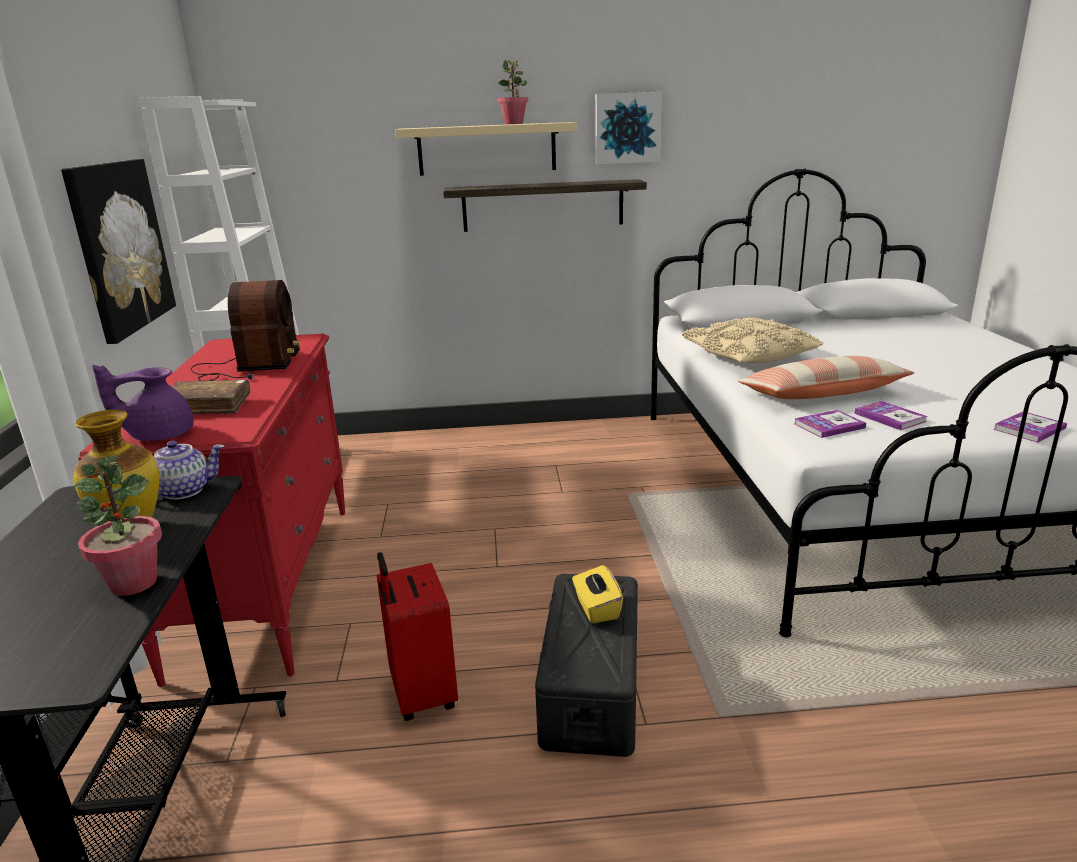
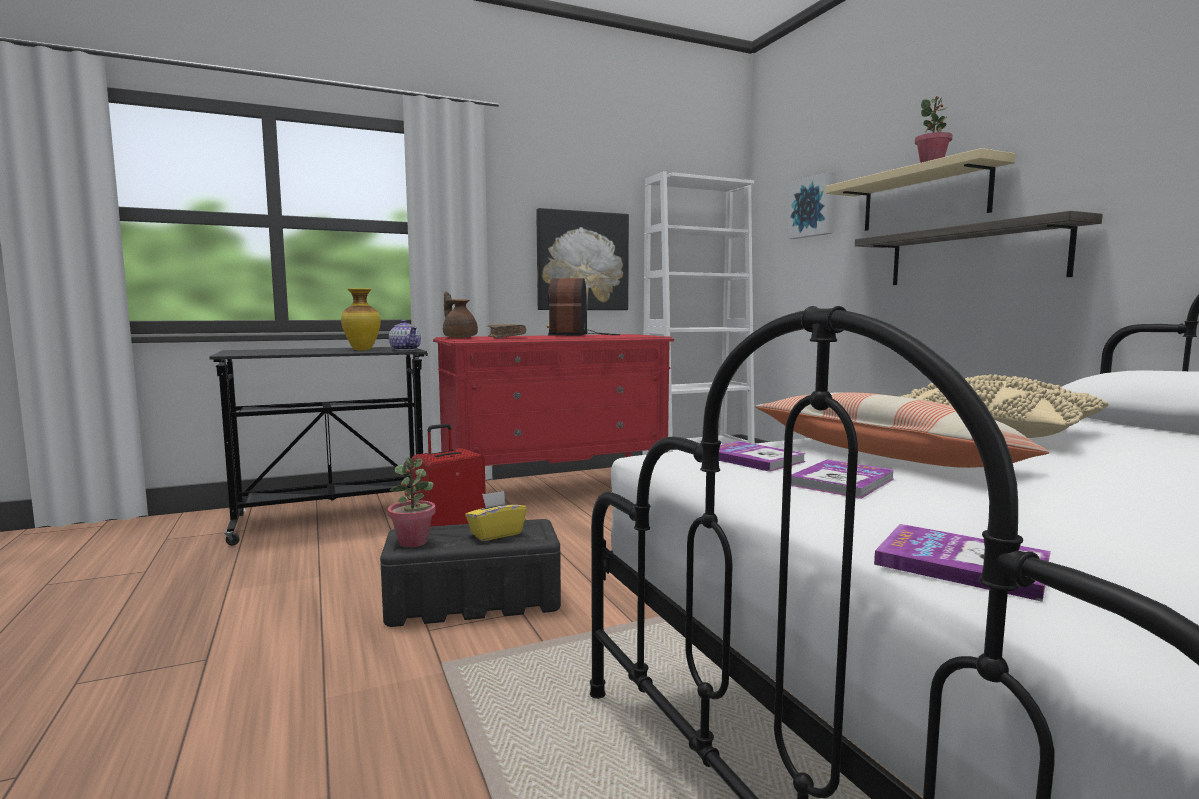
camera: 70 degrees right, 15 degrees down
(133, 583) = (305, 352): potted plant -> potted plant (413, 542)
(159, 435) = (459, 337): purple teapot -> brown teapot
(249, 367) = (581, 336): radio -> radio turned 120 degrees clockwise
(627, 128) = (1091, 147): picture -> picture (813, 207)

